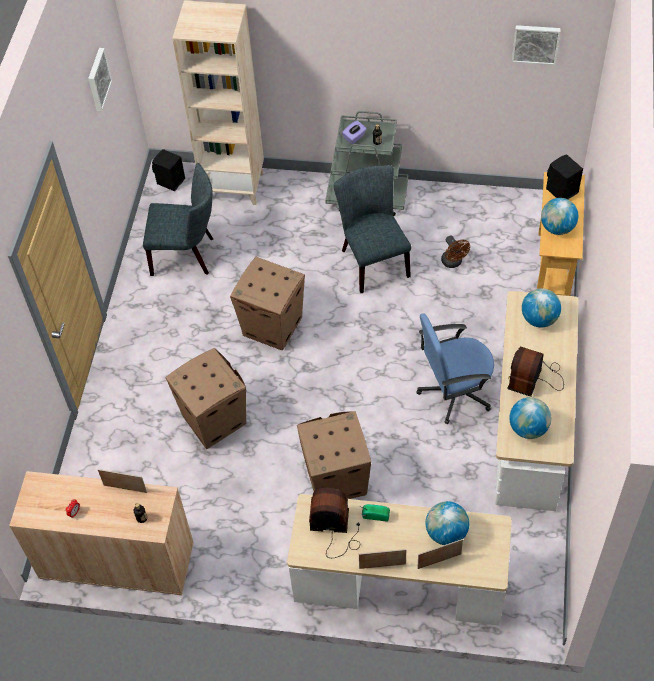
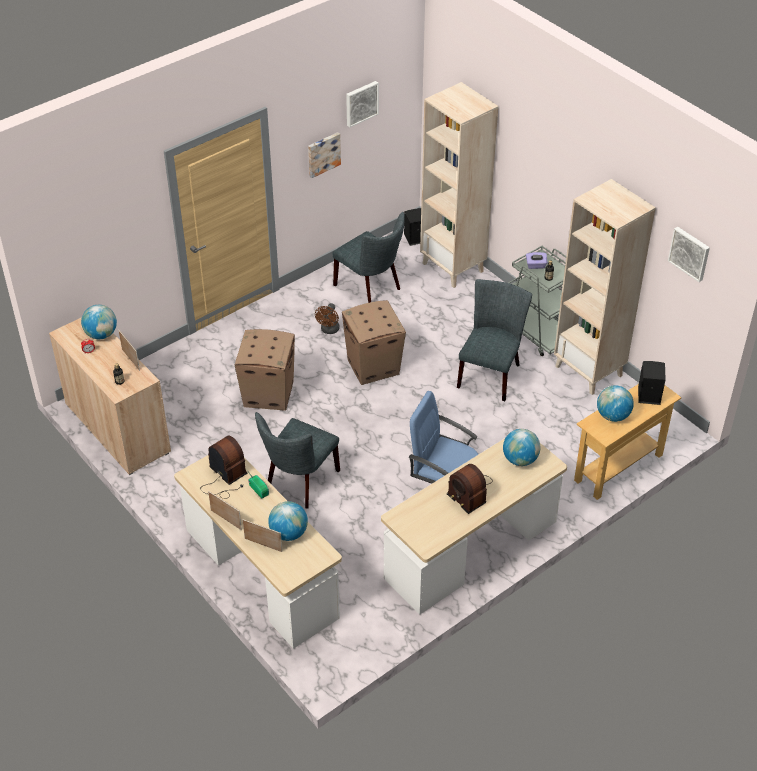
camera: 40 degrees right, 10 degrees down
(92, 154) = (323, 154): none -> picture
(335, 479) = (299, 483): cardboard box -> grey chair
(442, 202) = (589, 371): none -> beige bookcase
(453, 263) = (547, 413): brown fan -> brown fan (329, 330)
(528, 428) = (423, 517): globe -> globe (101, 334)
(535, 378) = (468, 491): radio -> radio turned 105 degrees counterclockwise

